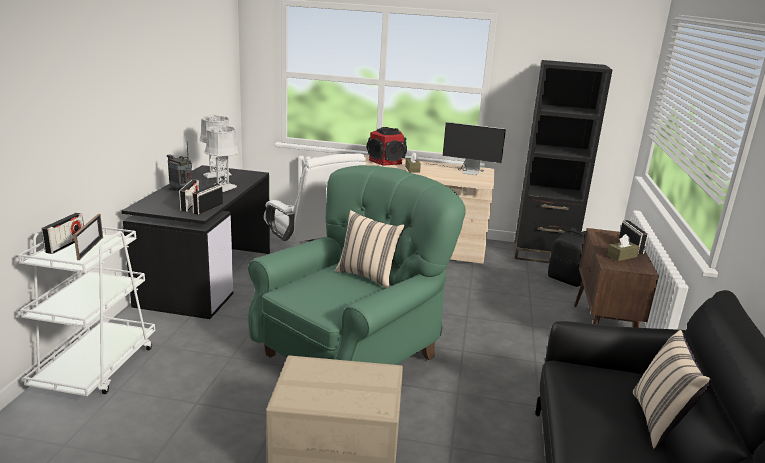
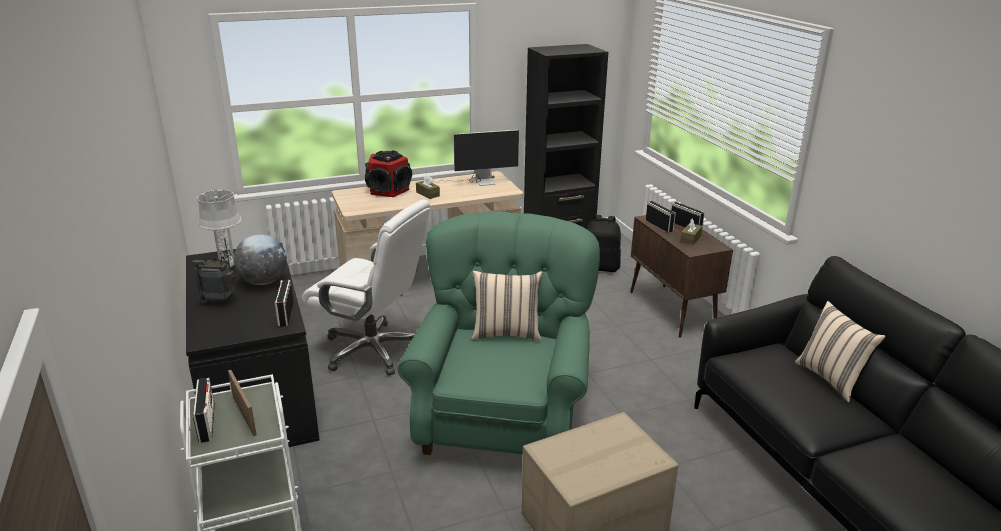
camera: 30 degrees left, 5 degrees up
(190, 205) = (258, 316): radio -> radio (659, 225)
(223, 189) = (263, 282): grey table lamp -> globe

